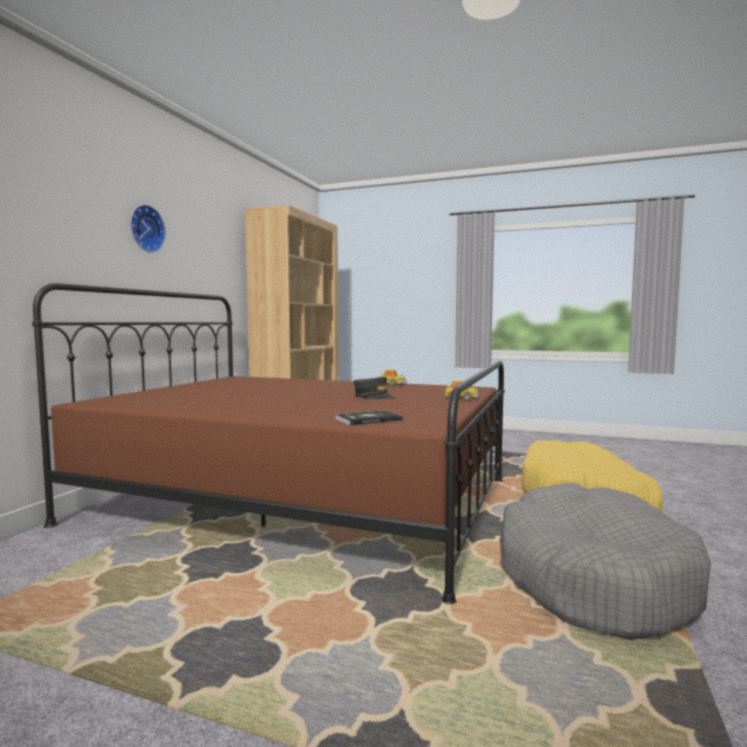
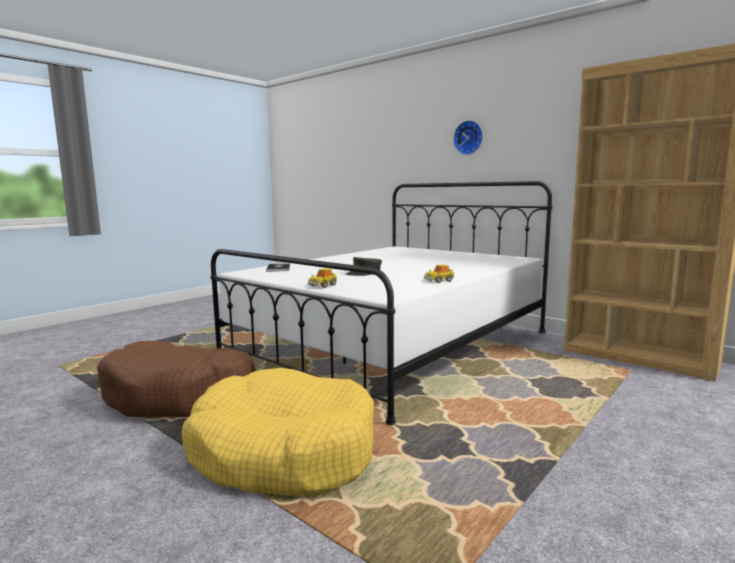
camera: 110 degrees right, 5 degrees up
(302, 500) = (392, 344): brown bed -> white bed
(591, 579) = (180, 395): grey dog bed -> brown dog bed

